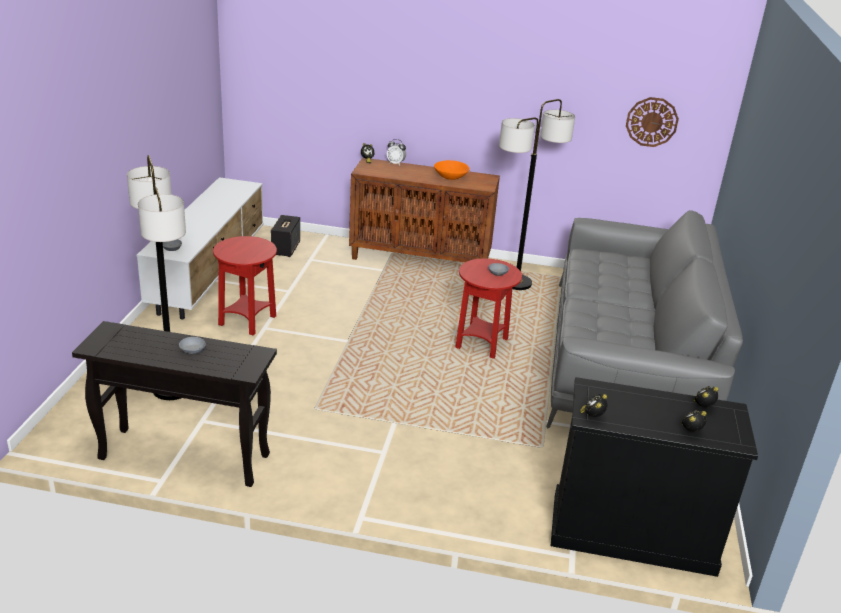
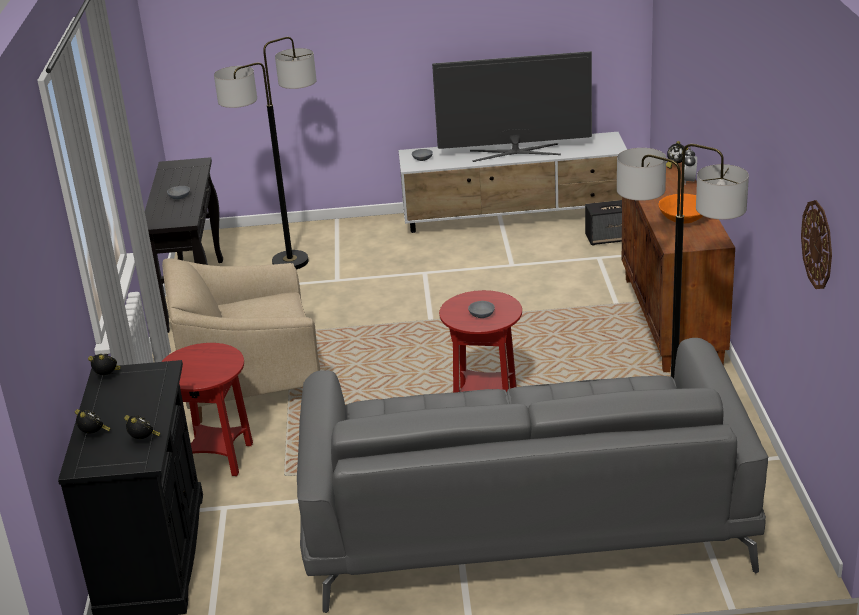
camera: 80 degrees right, 0 degrees up
(210, 214) = (515, 152): none -> television
(247, 321) = (431, 261): red side table -> red side table (217, 458)
(385, 445) = (249, 381): none -> beige armchair

